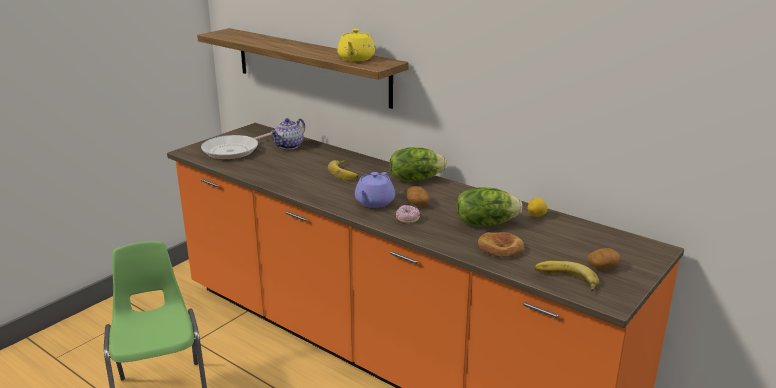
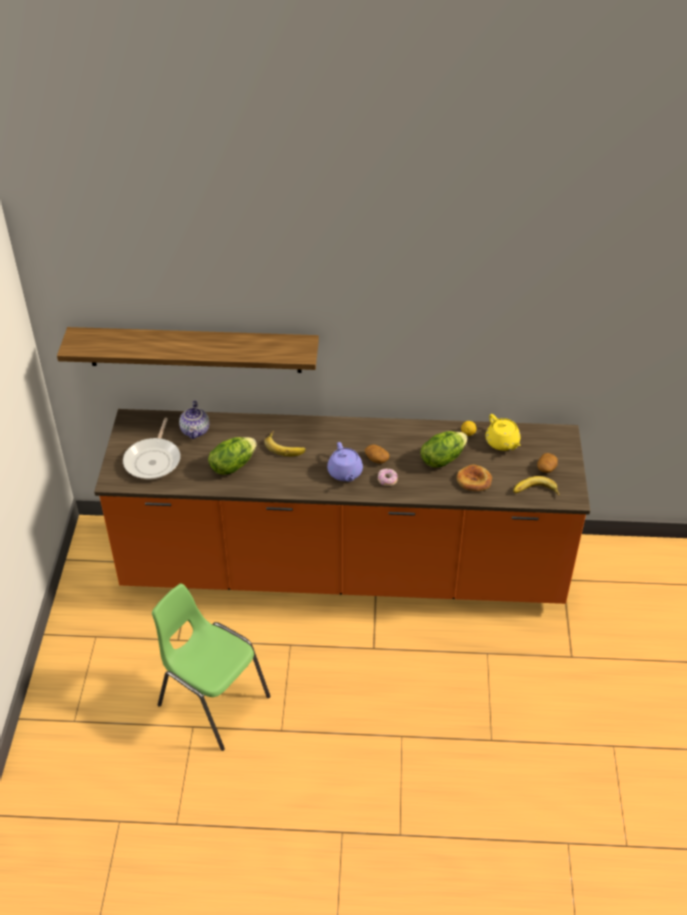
camera: 35 degrees left, 20 degrees up
(356, 59) = (271, 348): yellow teapot -> yellow teapot (502, 443)
(415, 179) = (346, 429): lettuce -> lettuce (232, 465)

